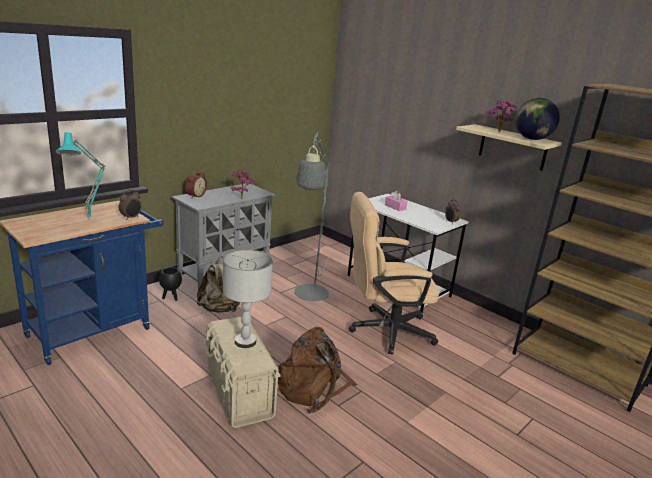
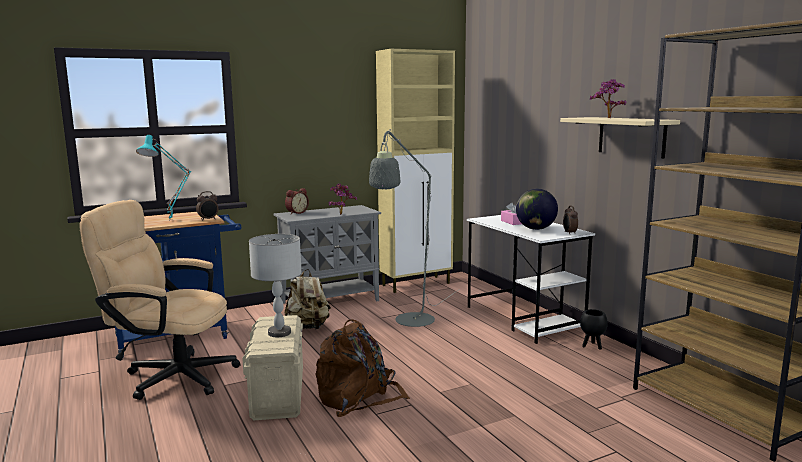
camera: 20 degrees right, 10 degrees down
(170, 297) = (265, 316): black planter -> black planter (592, 346)
(290, 250) = (417, 284): none -> beige cabinet
(383, 330) = (476, 356): beige office chair -> beige office chair (171, 376)
(531, 139) = (640, 119): globe -> globe (535, 229)

